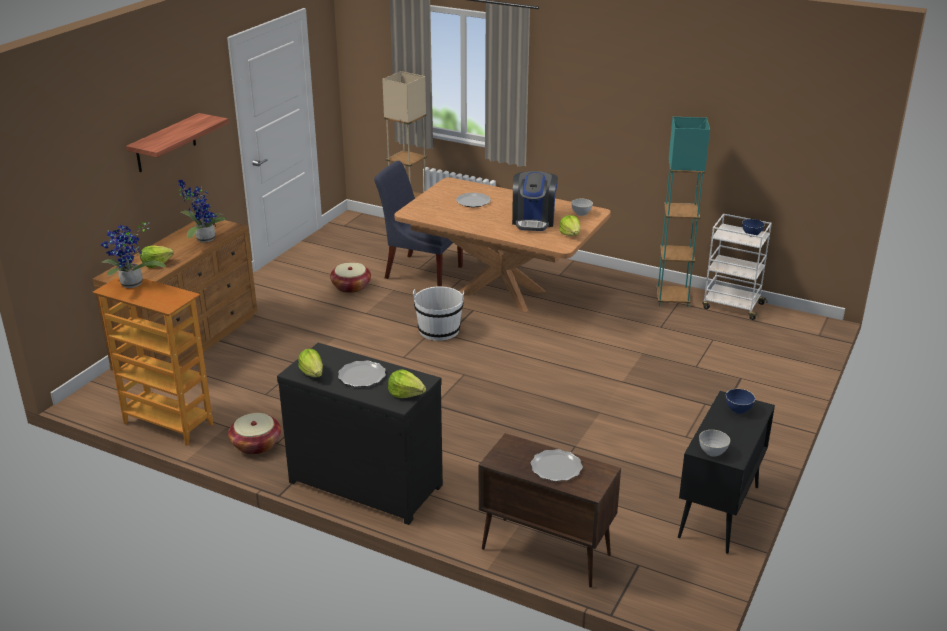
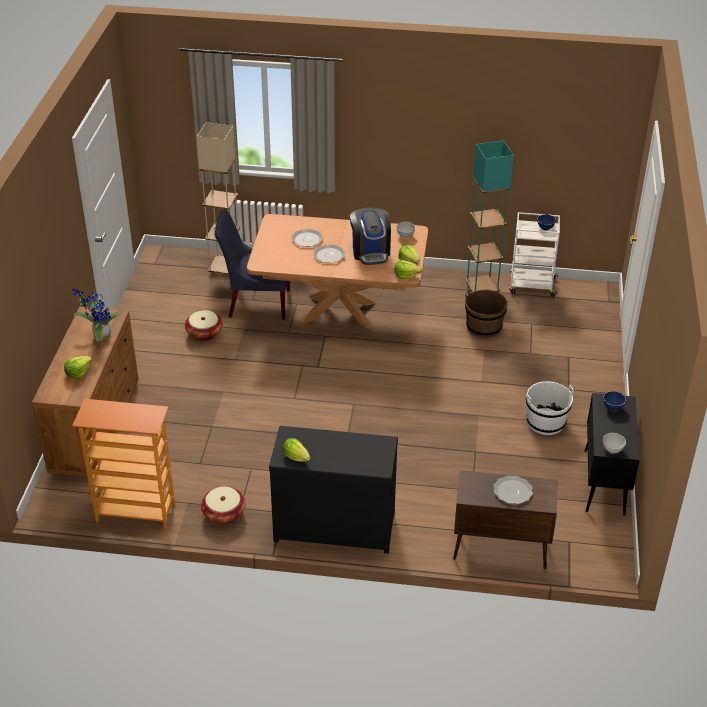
camera: 20 degrees left, 10 degrees up
(131, 285) = (101, 411): potted plant -> none
(165, 143) = (51, 257): shelf -> none
(361, 376) = (336, 450): plate -> plate (329, 255)
(406, 393) = (381, 458): lettuce -> lettuce (406, 275)
(439, 330) = (308, 363): white bucket -> white bucket (545, 422)
(654, 333) = (484, 327): none -> brown bucket

